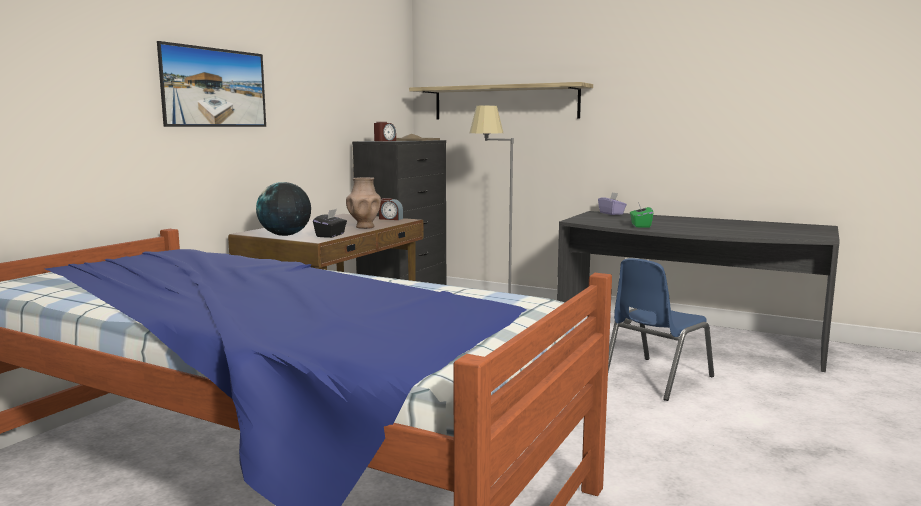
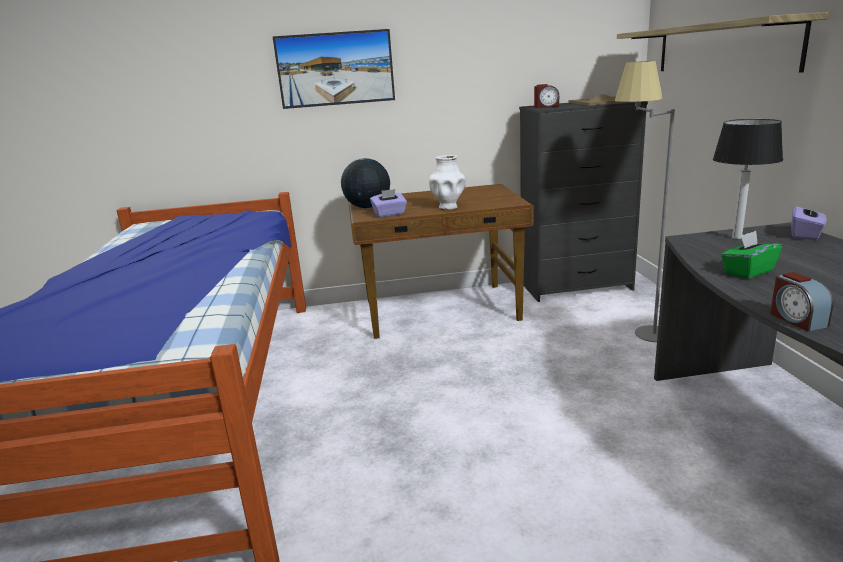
camera: 55 degrees right, 10 degrees up
(331, 235) = (389, 214): black tissue box -> purple tissue box
(365, 227) = (448, 207): brown vase -> white vase
(390, 219) = (507, 198): alarm clock -> alarm clock (796, 319)
(591, 217) = (737, 237): none -> table lamp
(656, 378) = (622, 503): blue chair -> none

